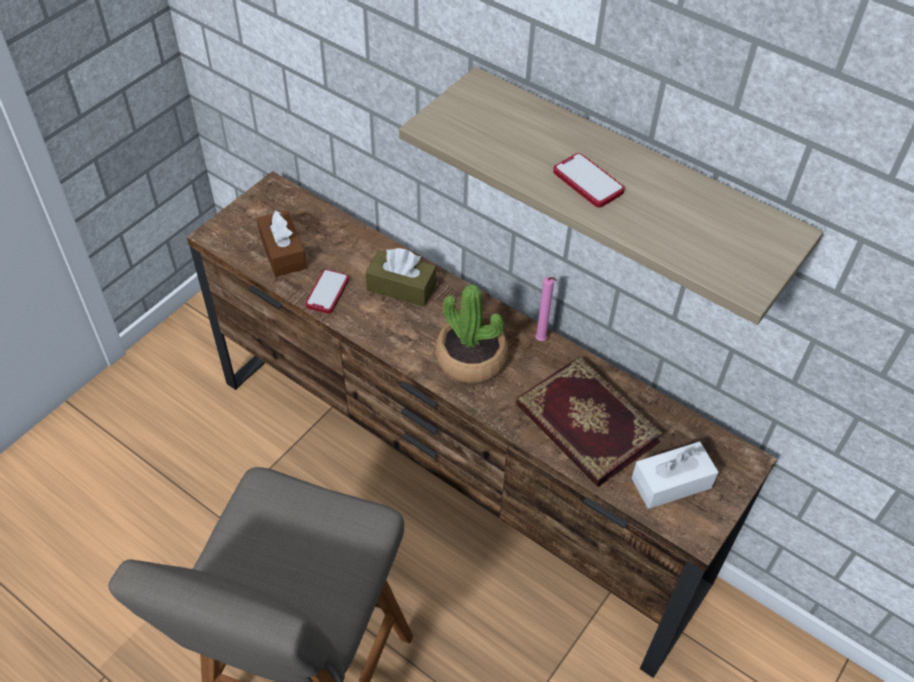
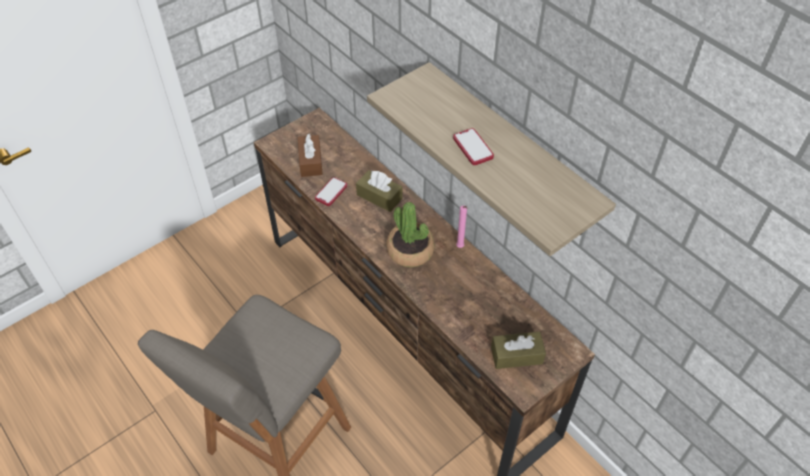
camera: 15 degrees right, 0 degrees up
(585, 425) = (471, 307): book -> none
(671, 483) = (516, 355): white tissue box -> brown tissue box

